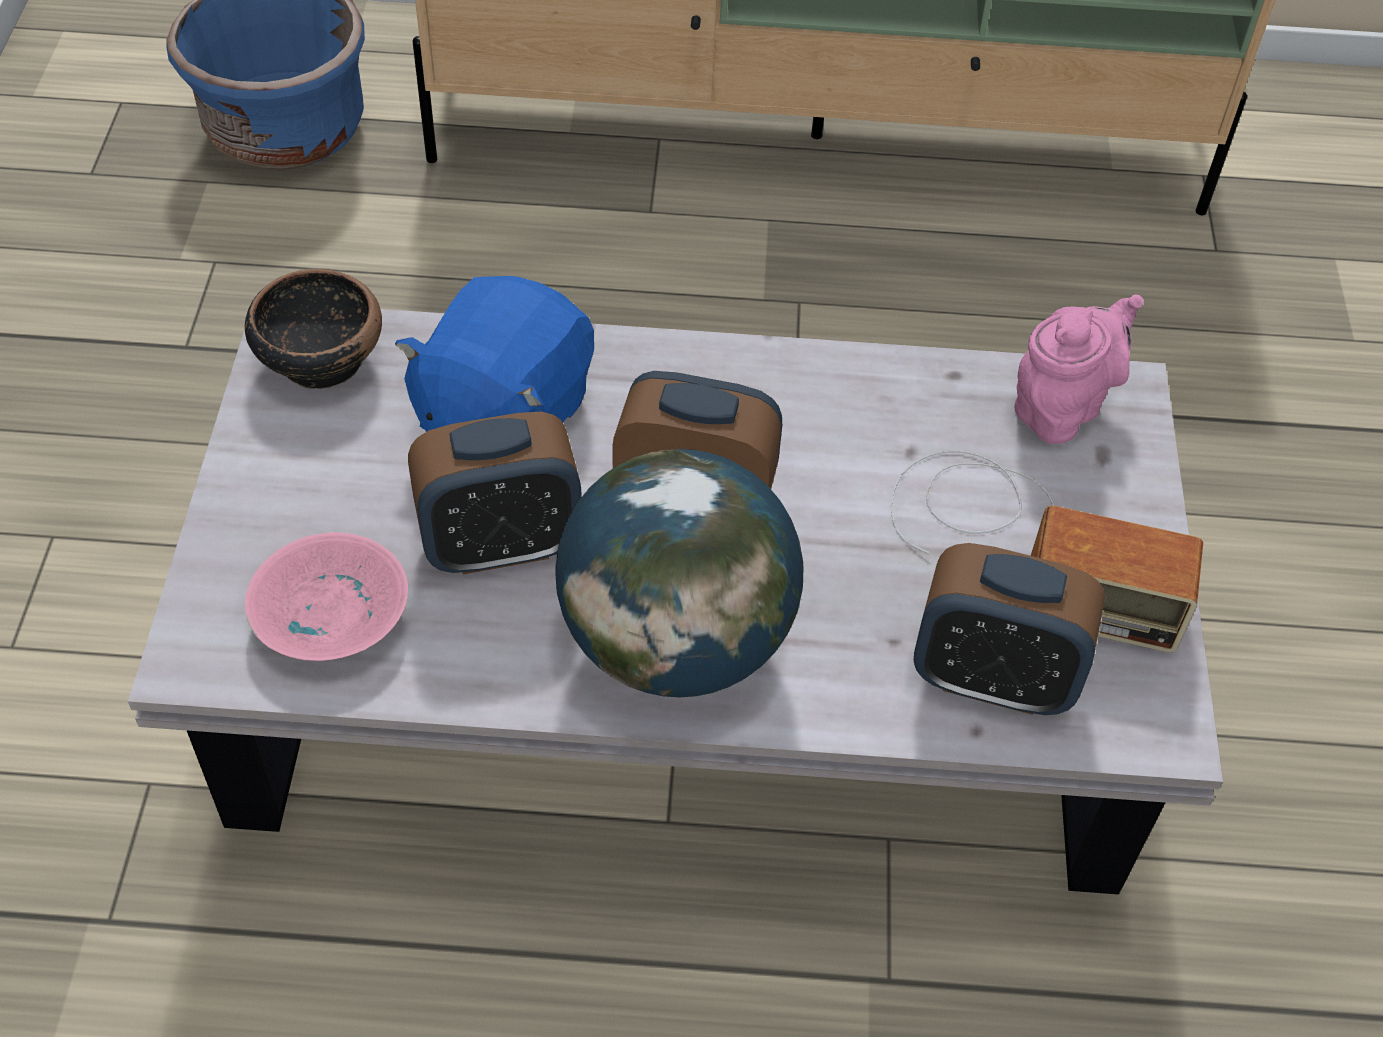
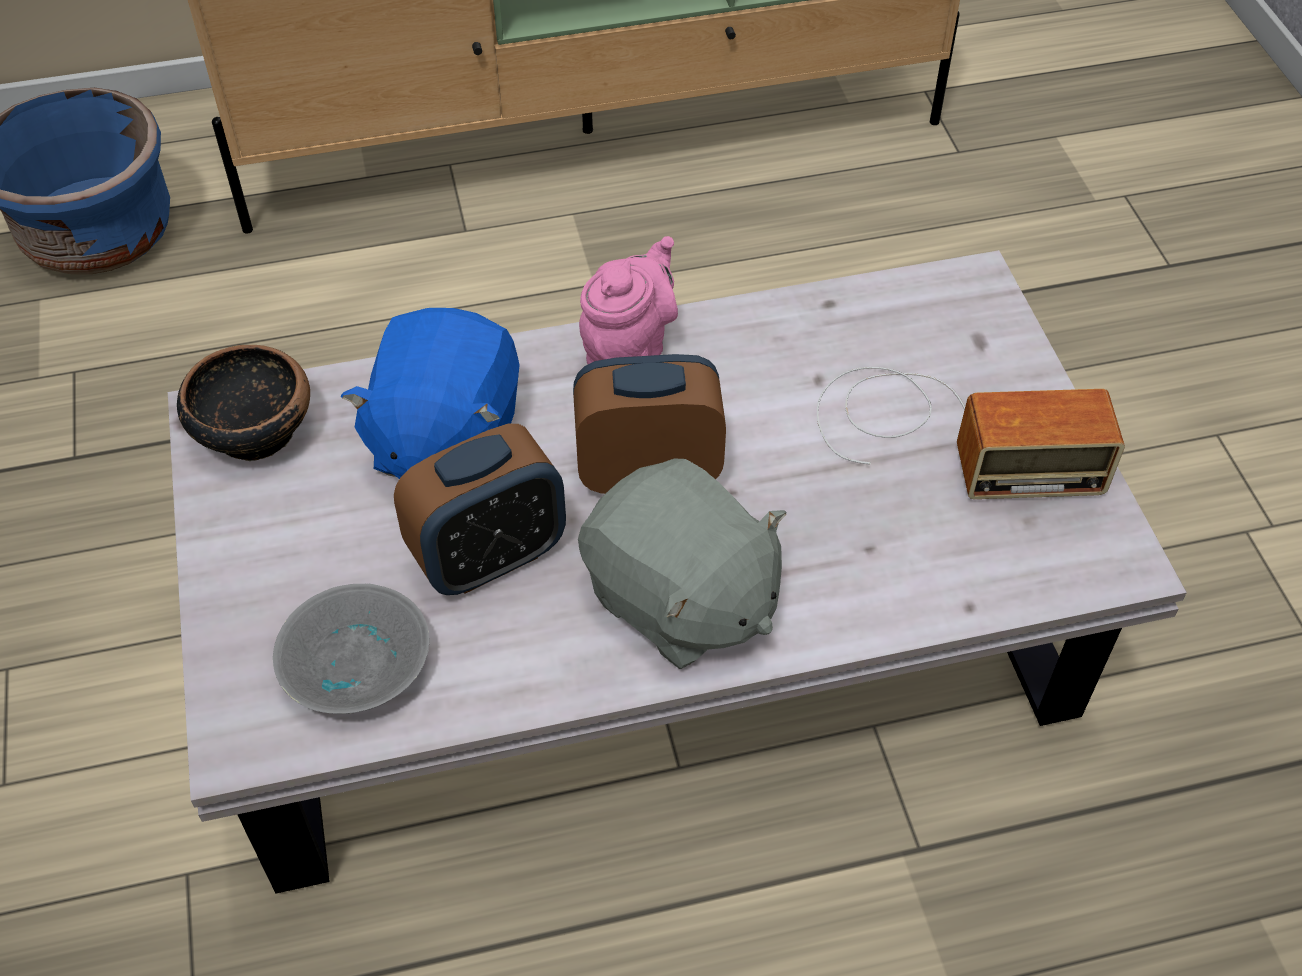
camera: 15 degrees left, 0 degrees up
(326, 615) = (352, 666): pink bowl -> grey bowl
(675, 640) = (680, 600): globe -> grey plush toy
(992, 678) = (965, 558): alarm clock -> none
(1062, 407) = (930, 308): pink teapot -> pink teapot (629, 352)

